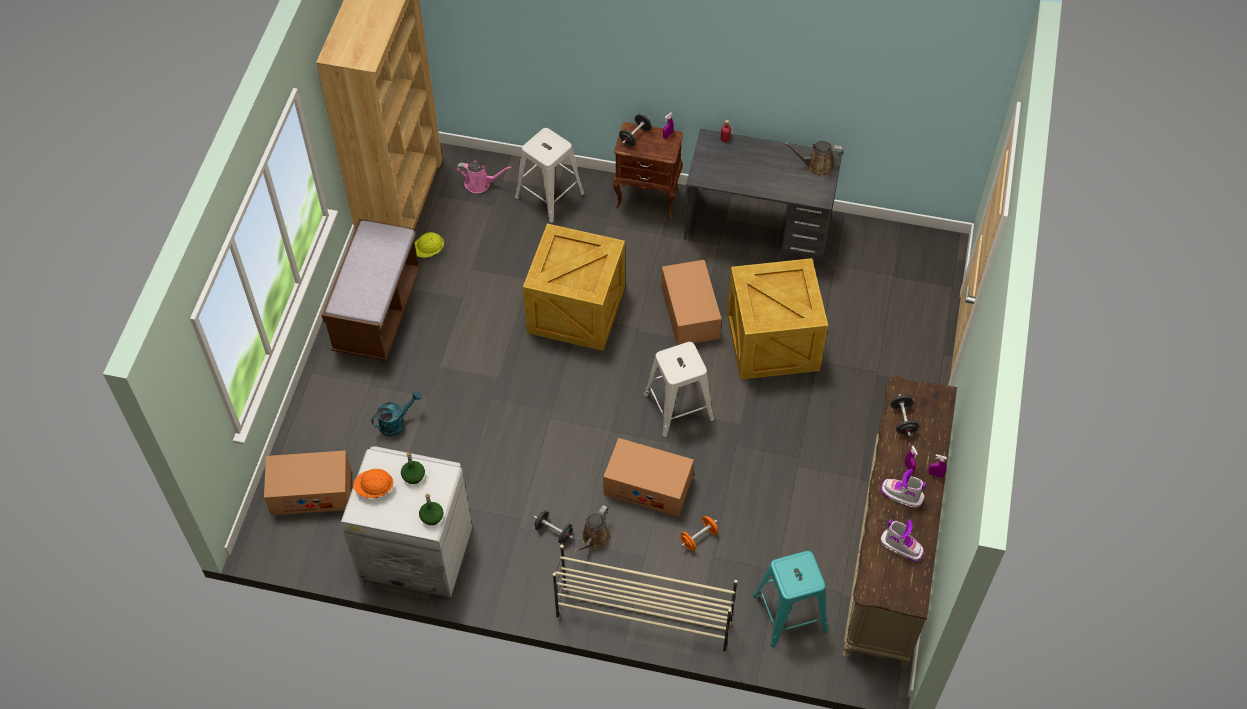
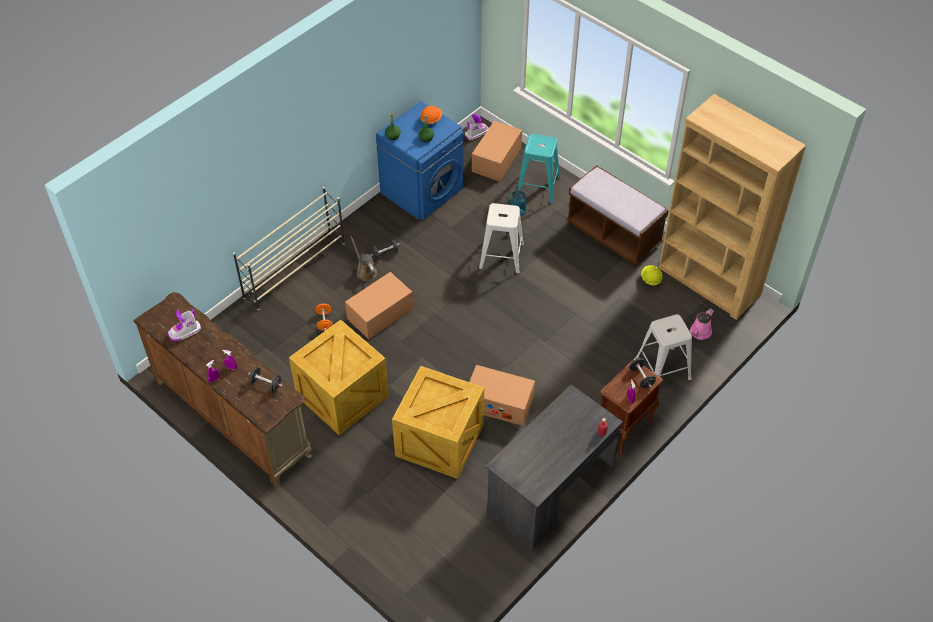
camera: 120 degrees right, 5 degrees down
(416, 547) = (424, 190): white washing machine -> blue washing machine
(574, 311) = (545, 337): crate -> crate (342, 394)
(678, 407) = (425, 358): white stool -> white stool (501, 256)
(789, 613) = (239, 341): turquoise stool -> turquoise stool (538, 187)
(817, 166) = (534, 480): brown watering can -> none
(902, 495) = (216, 352): boot -> boot (476, 133)

